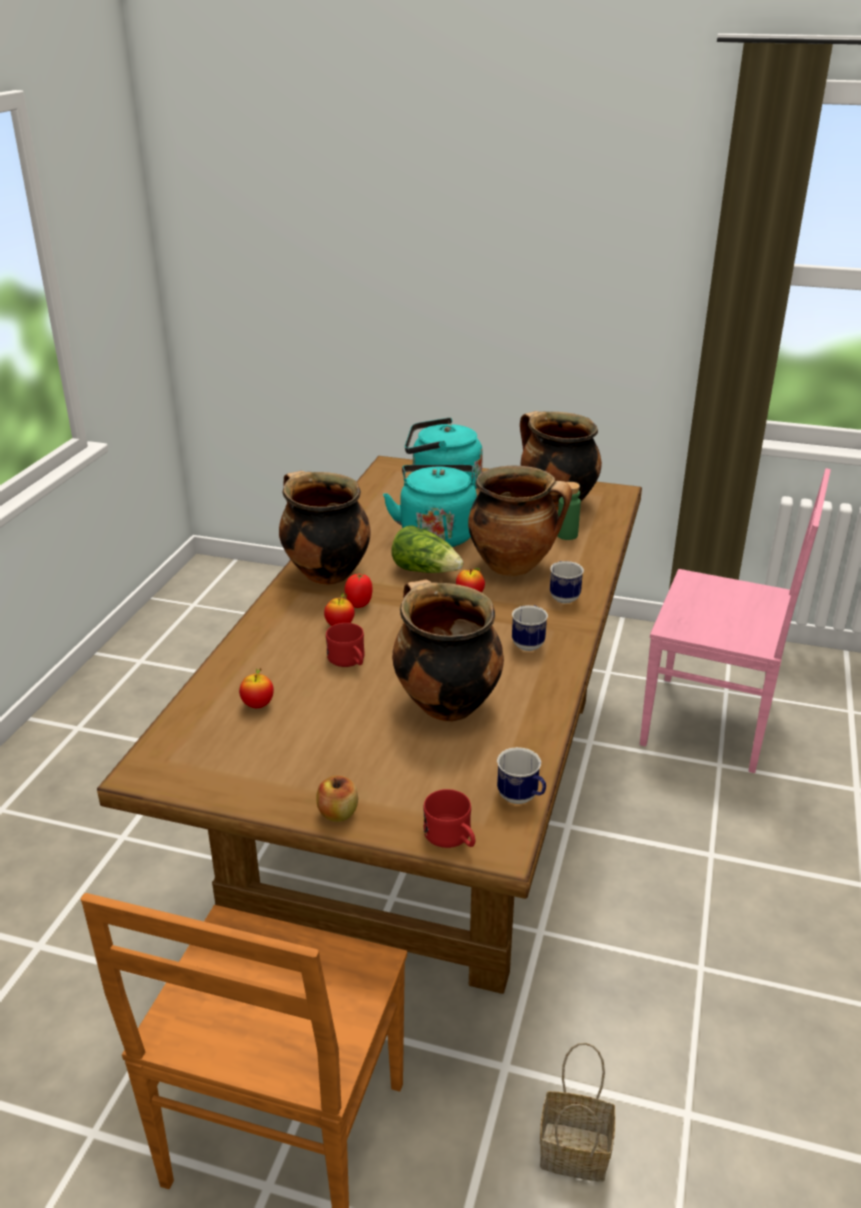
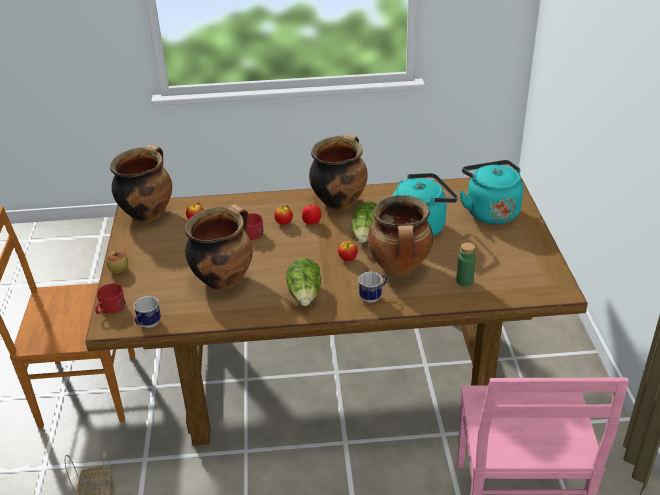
camera: 70 degrees right, 5 degrees up
(529, 642) = (305, 295): mug -> lettuce
(555, 502) = (515, 265): cooking pot -> cooking pot (147, 213)

